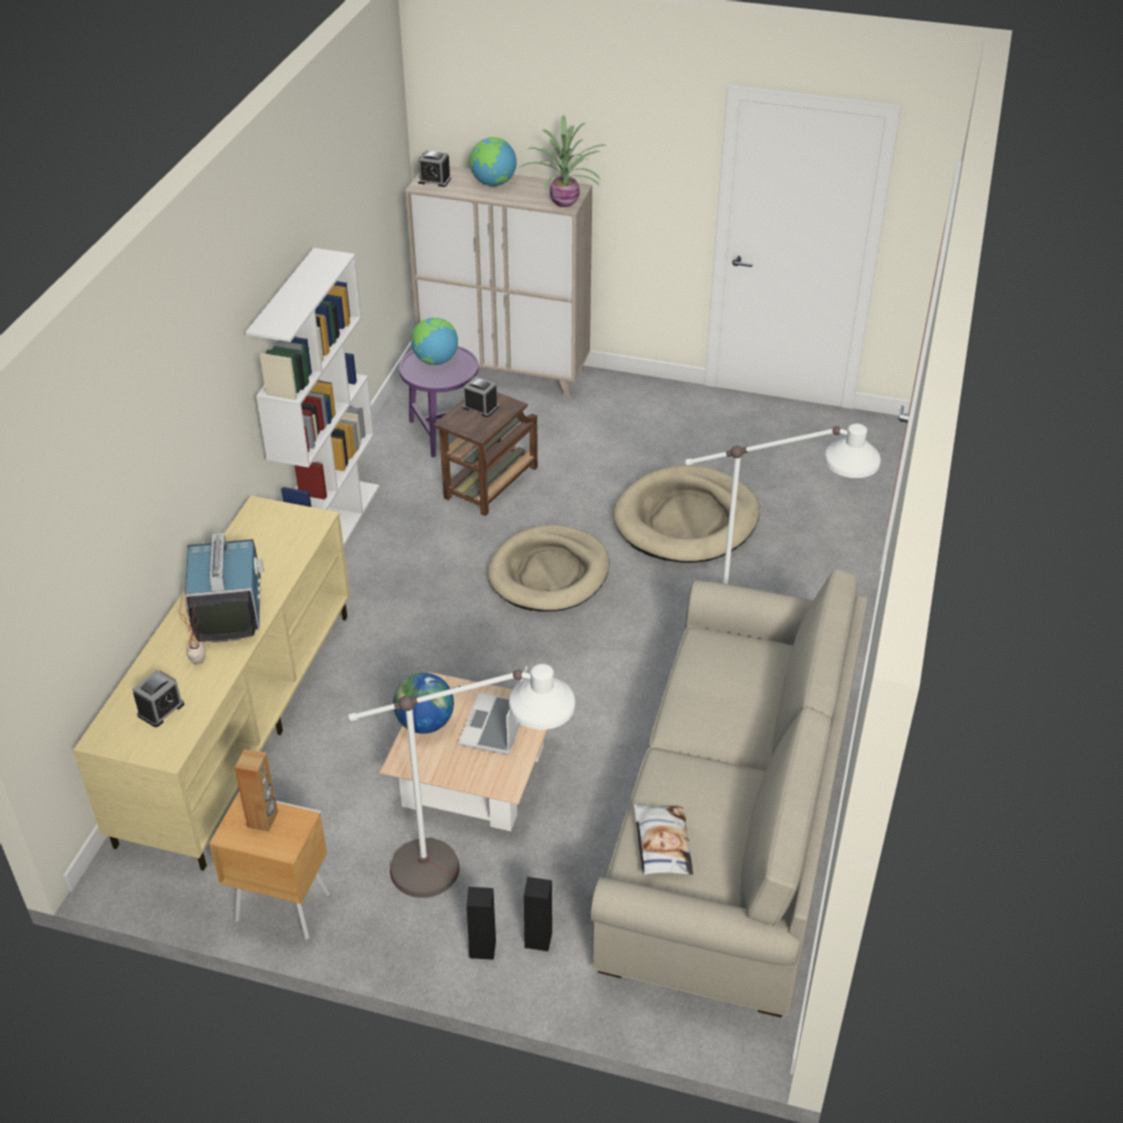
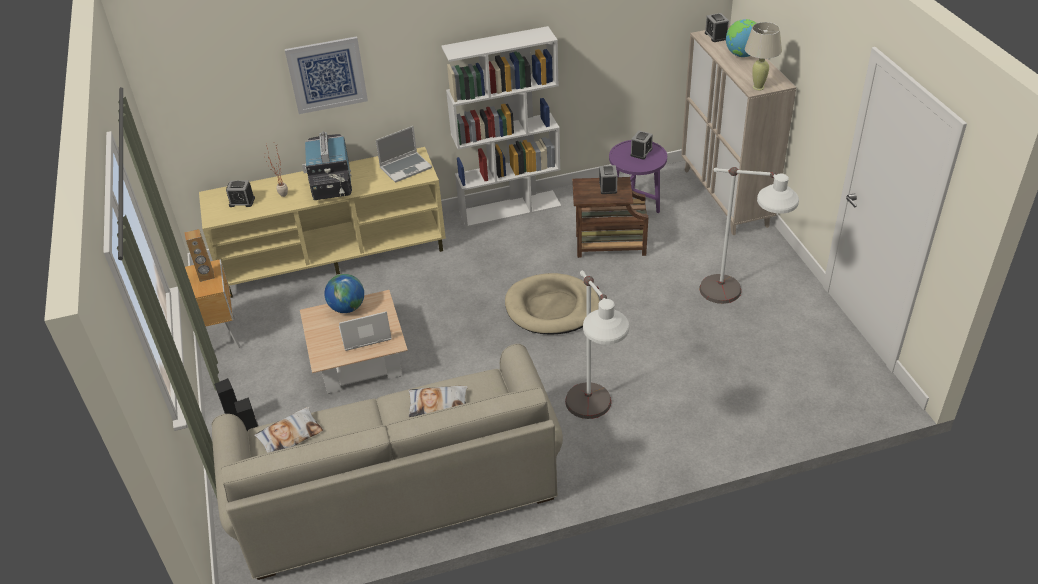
camera: 60 degrees right, 0 degrees up
(156, 451) = (327, 75): none -> picture
(229, 607) = (331, 184): television -> television turned 120 degrees clockwise
(278, 528) = (406, 167): none -> laptop
(435, 361) = (641, 152): globe -> alarm clock
(472, 878) = (283, 395): white floor lamp -> white floor lamp (734, 308)
(566, 202) = (758, 87): potted plant -> beige table lamp
(686, 520) = (665, 343): beige dog bed -> none
(717, 692) = (438, 404): none -> pillow

